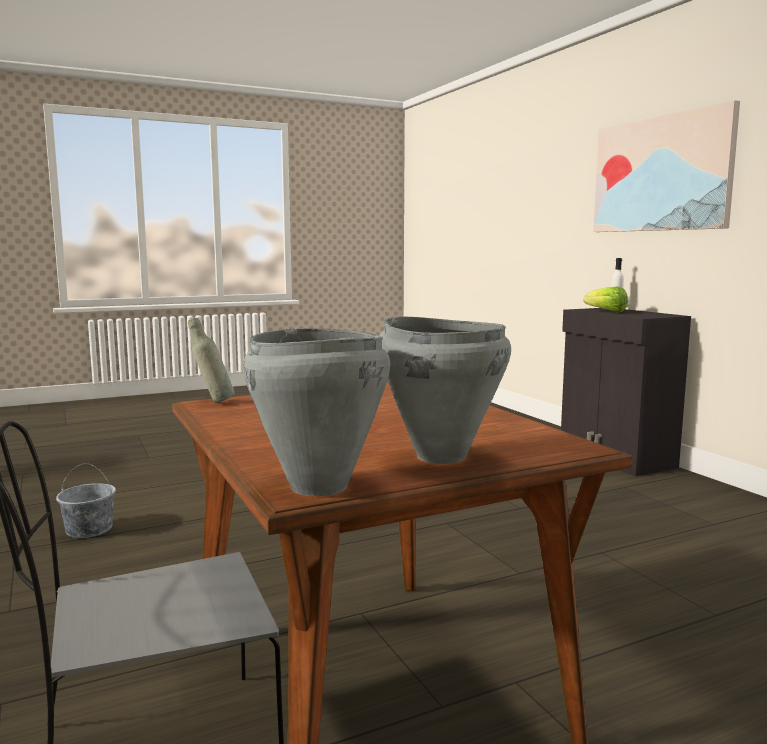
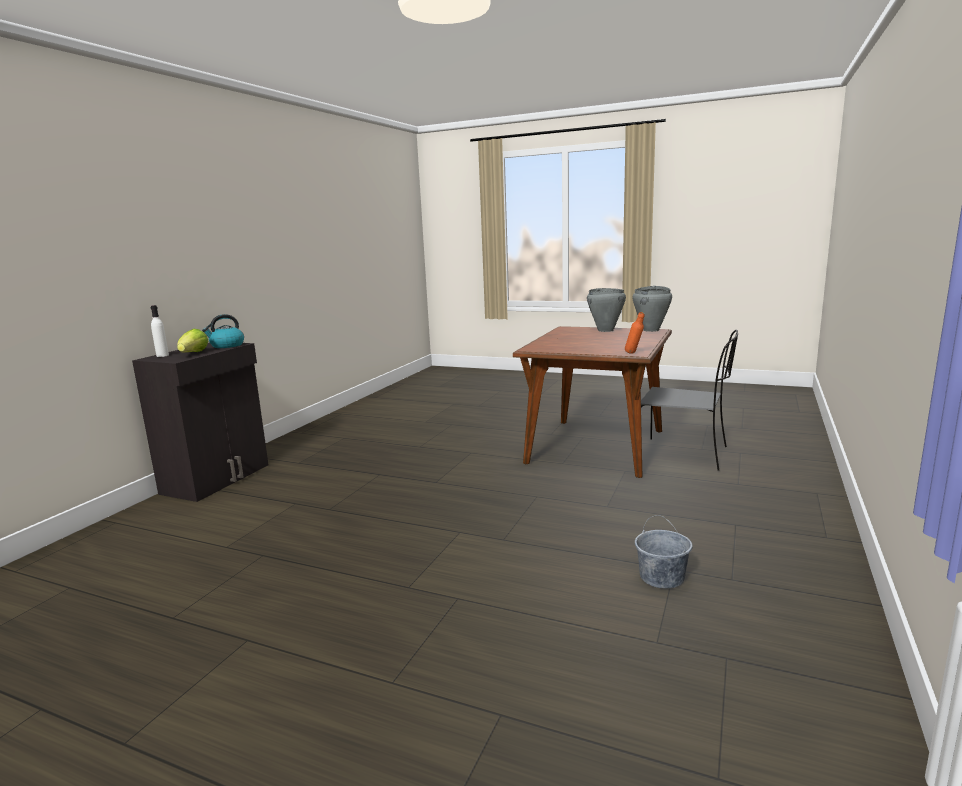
camera: 130 degrees left, 5 degrees up
(213, 402) = (634, 353): grey bottle -> orange bottle
(639, 315) = (226, 345): none -> kettle
(661, 174) = (155, 224): picture -> none

